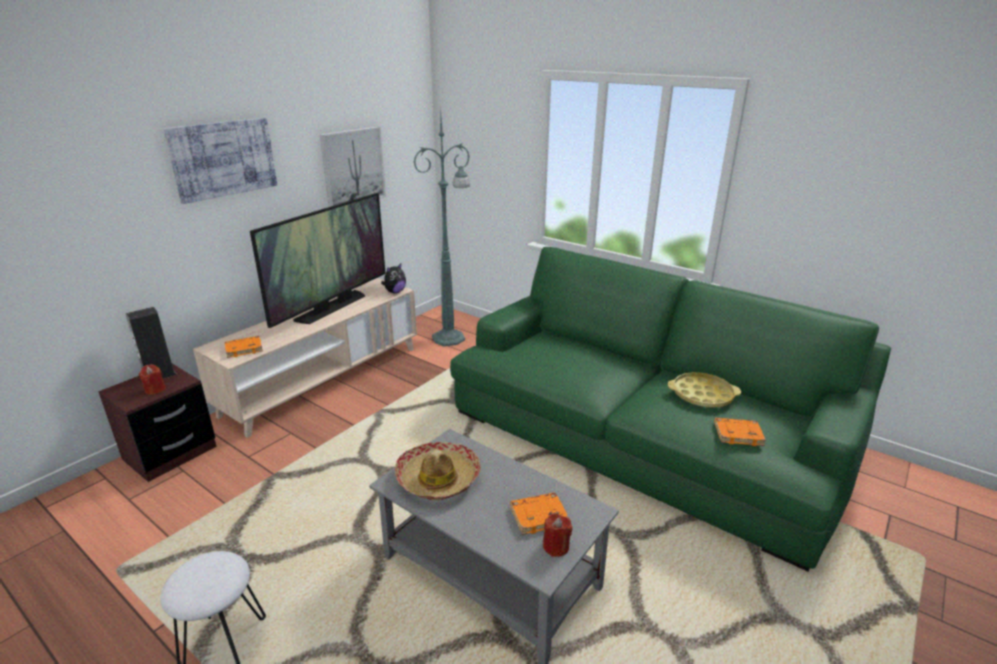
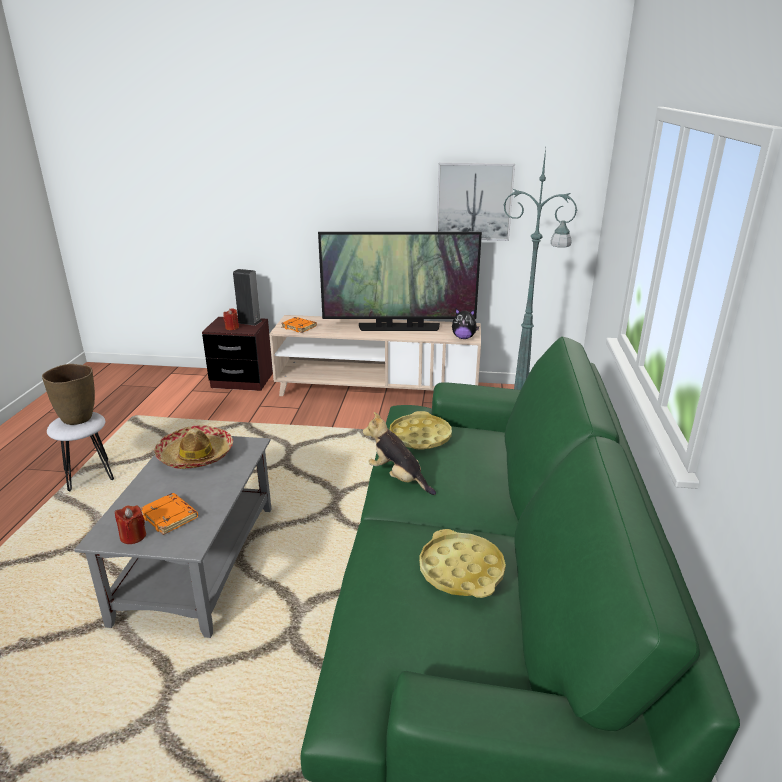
camera: 60 degrees right, 0 degrees up
(203, 572) = (78, 418): none -> brown vase
(223, 158) = (338, 170): picture -> none
(531, 358) = (420, 437): none -> yellow tray
(577, 385) = (398, 478): none -> plush toy
(738, 434) = (388, 618): orange book -> none

